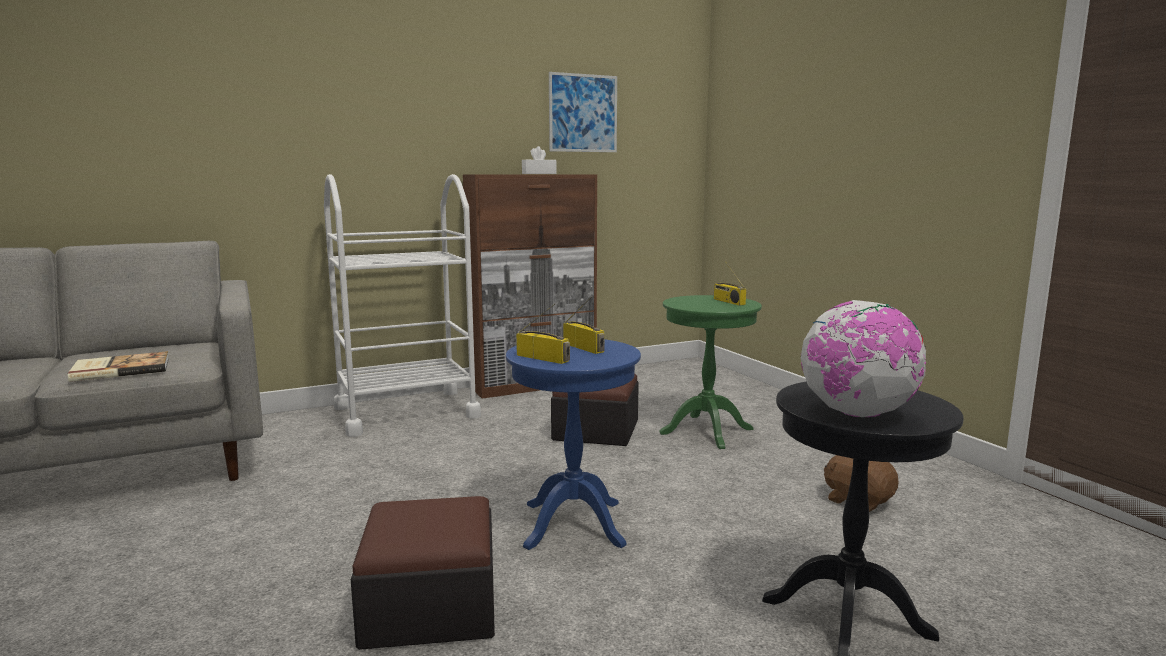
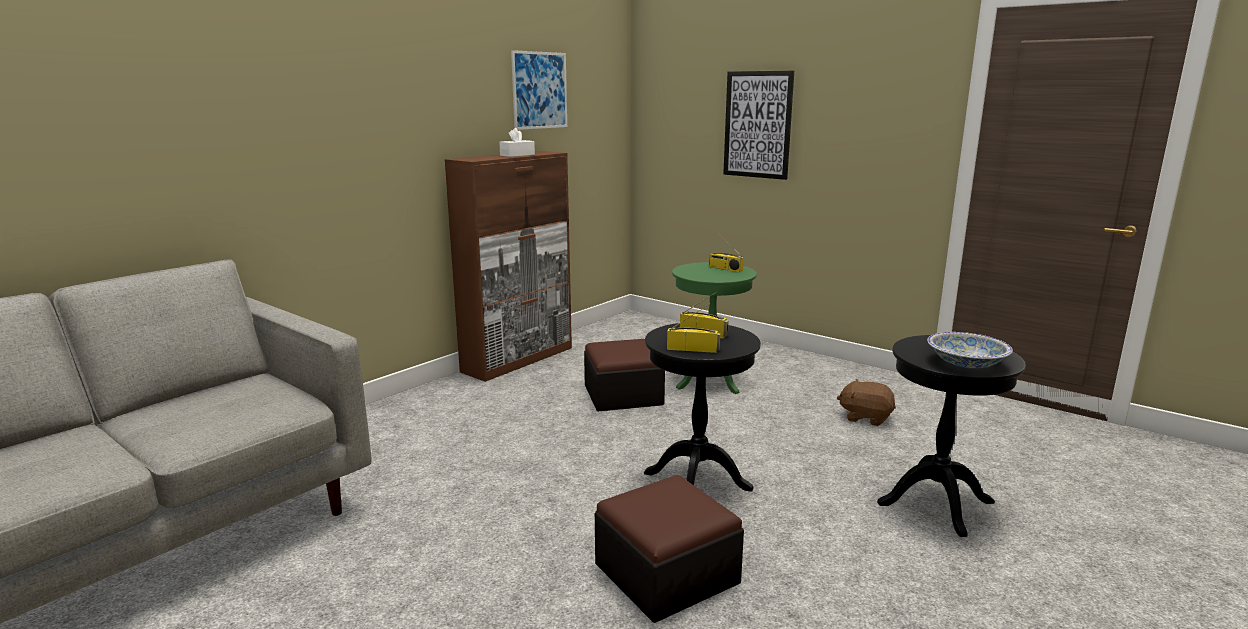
camera: 25 degrees left, 5 degrees up
(120, 369) = (224, 424): book -> none
(406, 412) = (427, 408): white cart -> none
(573, 524) = (697, 481): blue side table -> black side table
(817, 145) = (757, 125): none -> picture
(857, 414) = (966, 364): globe -> bowl

